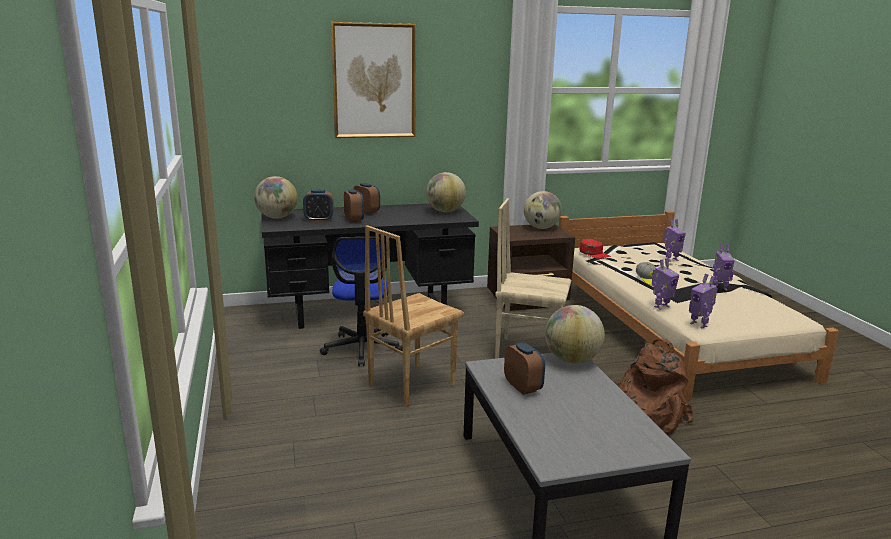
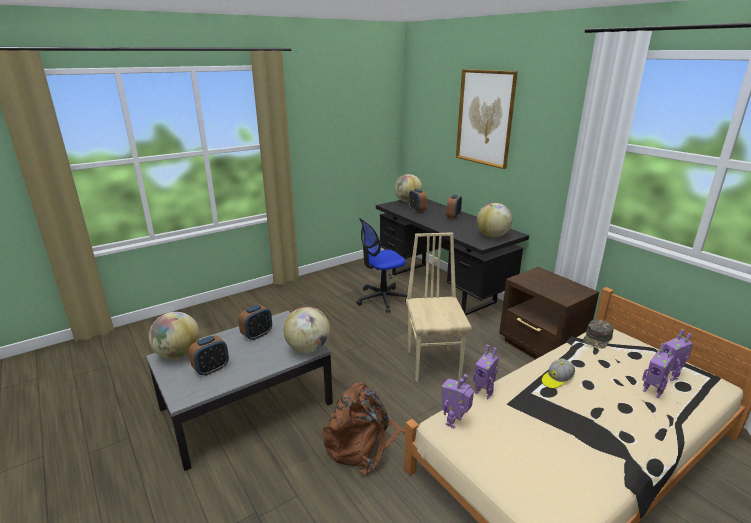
camera: 70 degrees right, 5 degrees up
(354, 219) = (430, 217): alarm clock -> alarm clock (211, 369)
(410, 384) = (345, 326): brown chair -> none
(541, 228) = (569, 287): globe -> globe (178, 354)
(594, 253) = (597, 338): red cap -> green cap
(719, 288) = (590, 437): toy robot -> toy robot (669, 375)

